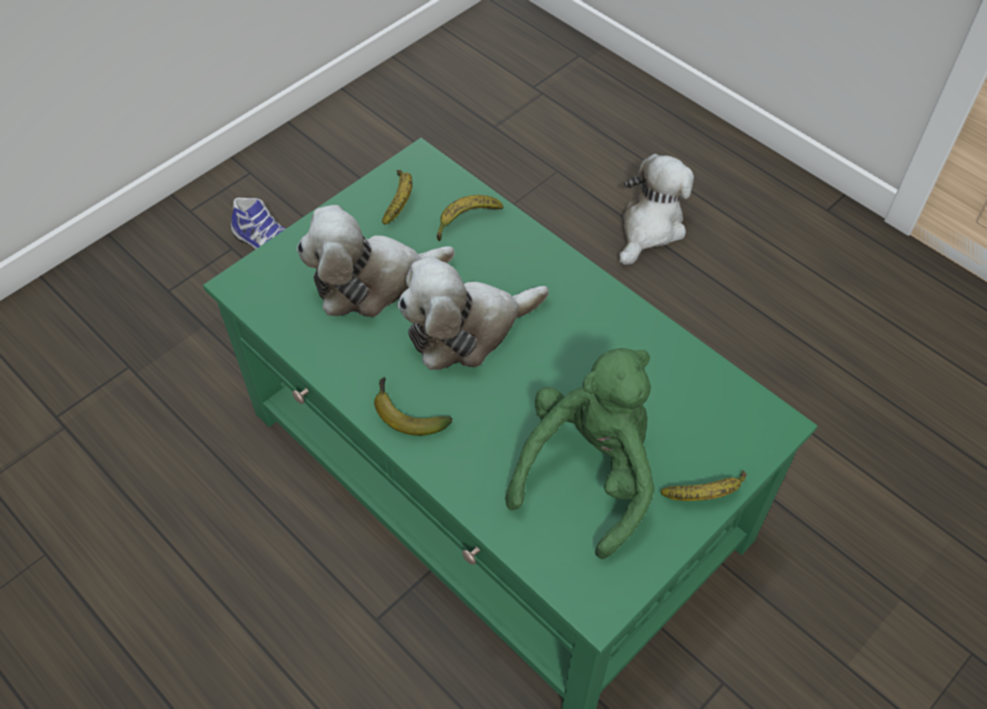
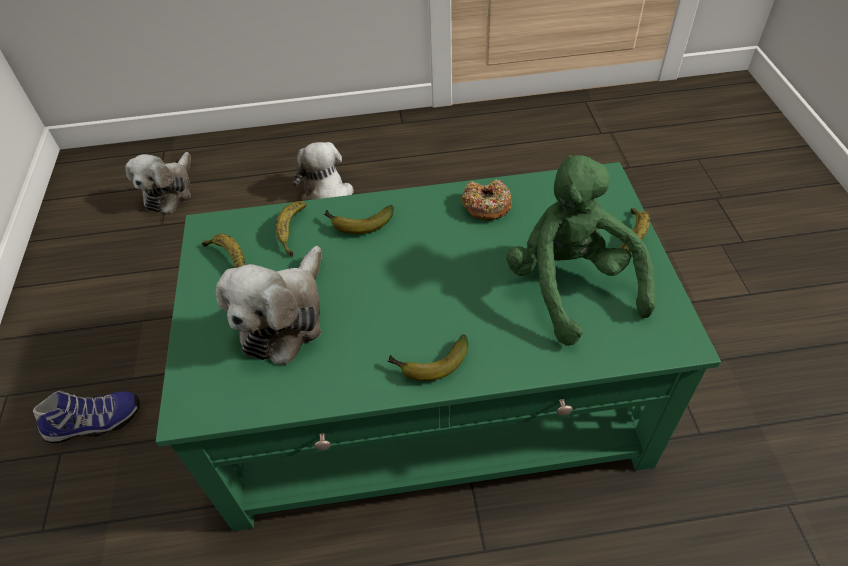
camera: 50 degrees left, 5 degrees down
(467, 329) = (388, 285): plush toy -> plush toy (169, 191)
(518, 260) = (358, 224): none -> banana
(633, 344) = (486, 206): none -> donut

